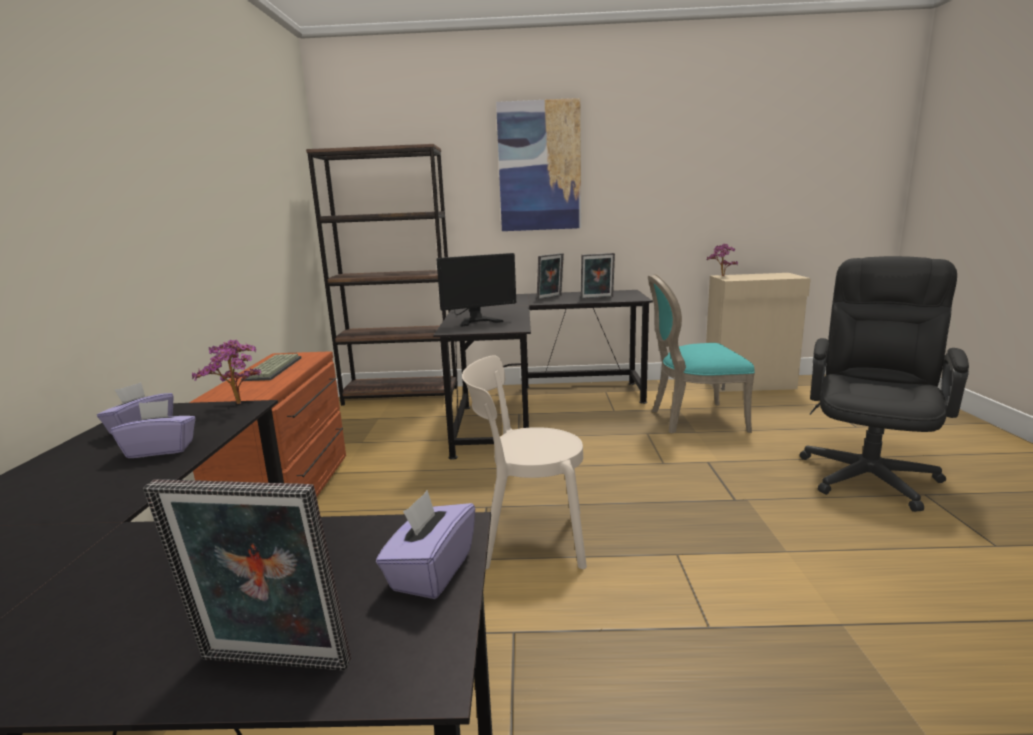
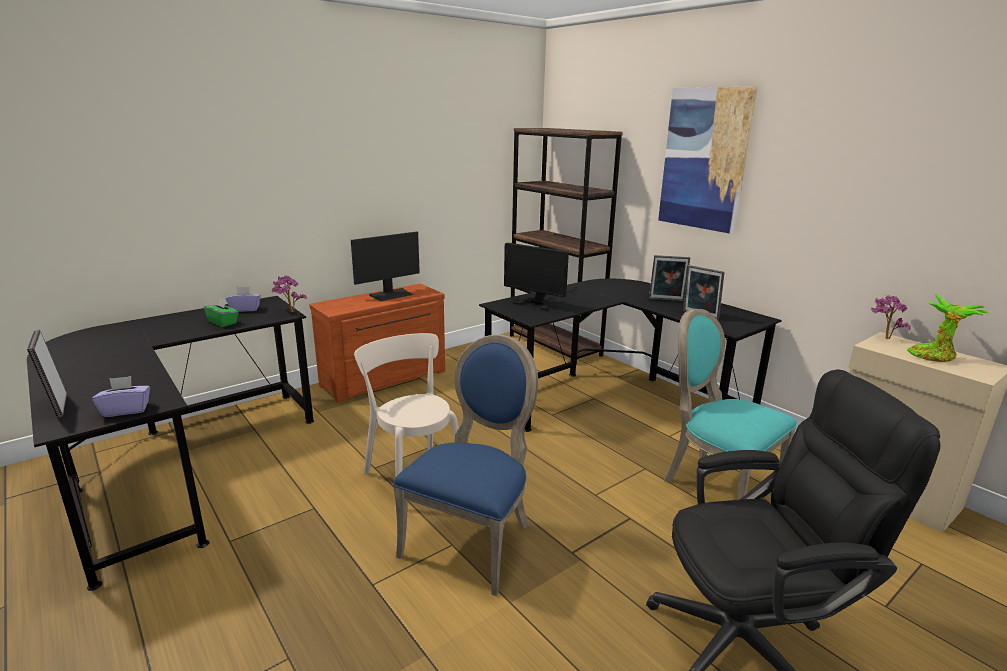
camera: 50 degrees right, 5 degrees up
(161, 449) = (223, 322): purple tissue box -> green tissue box
(272, 368) = (391, 294): keyboard -> monitor
(677, 539) = (473, 539): none -> blue chair
(761, 276) = (935, 356): none -> potted plant

